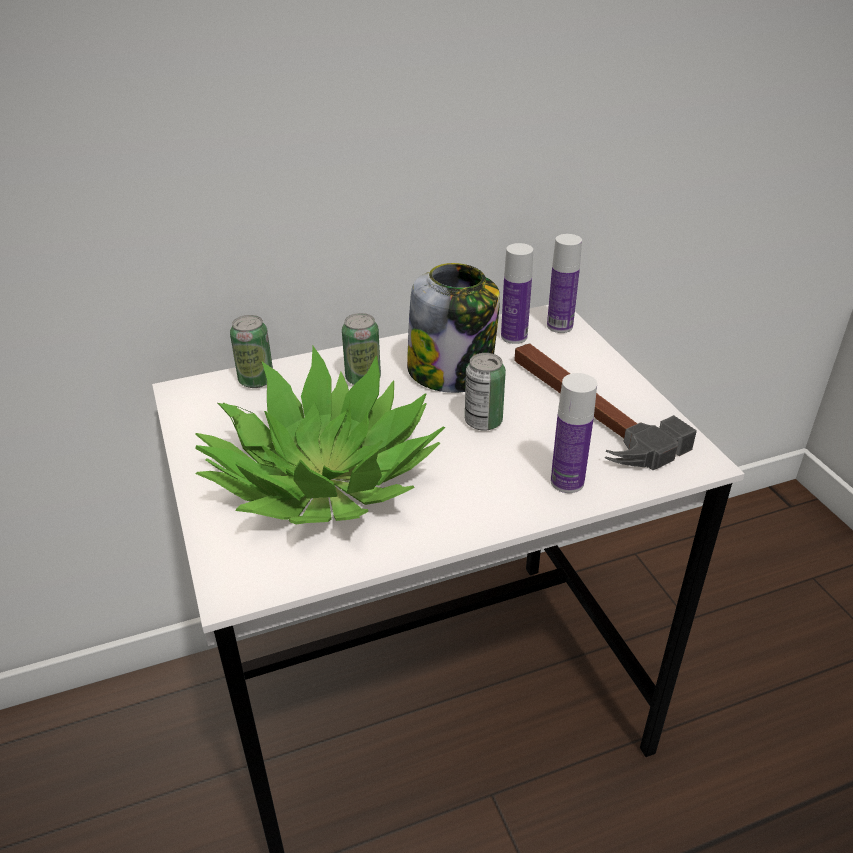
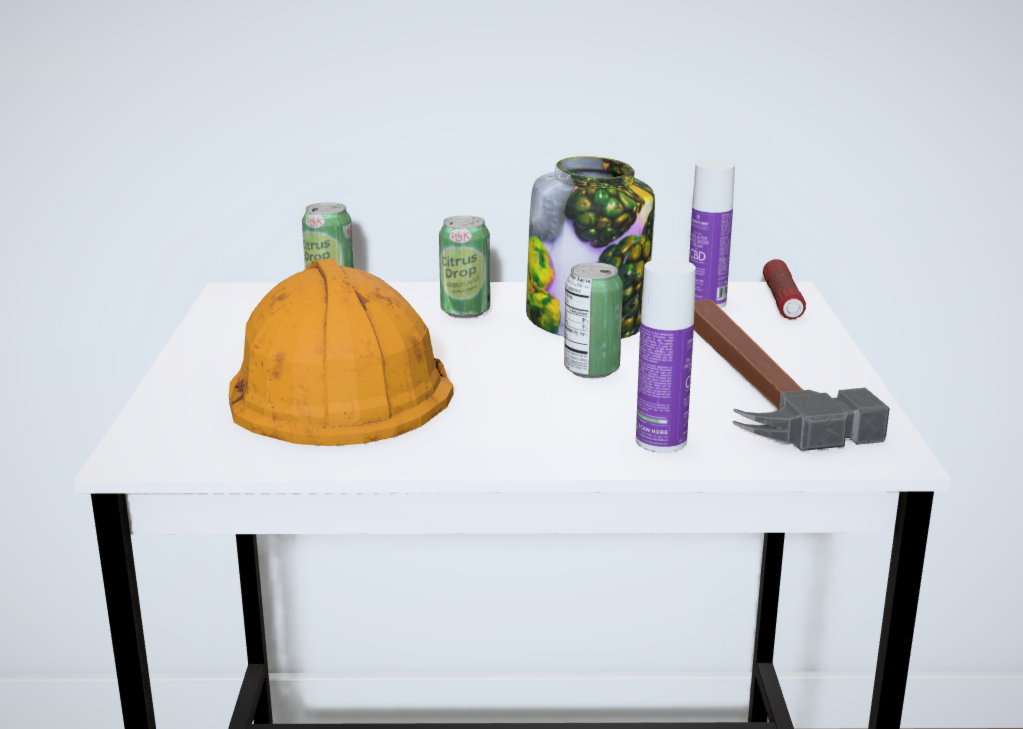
camera: 20 degrees right, 15 degrees down
(322, 478) = (333, 386): potted plant -> orange hard hat
(559, 326) = (782, 302): bottle -> flashlight

